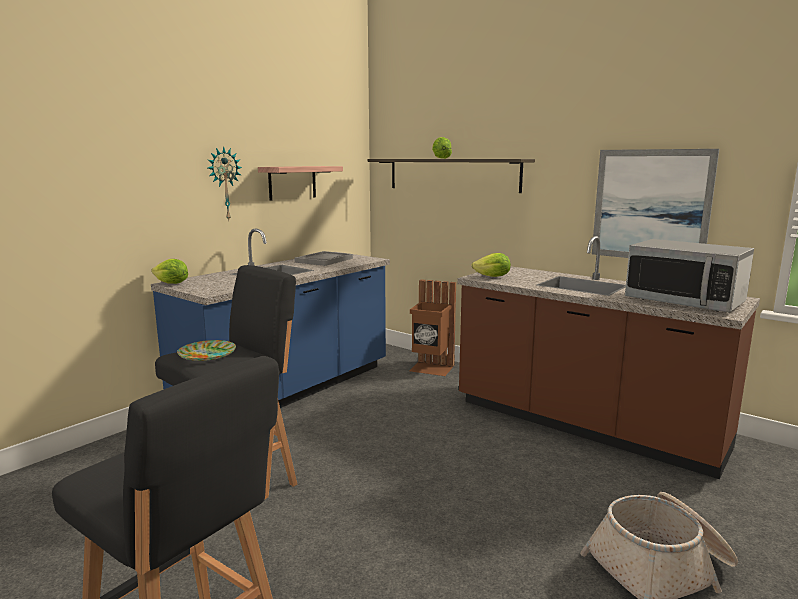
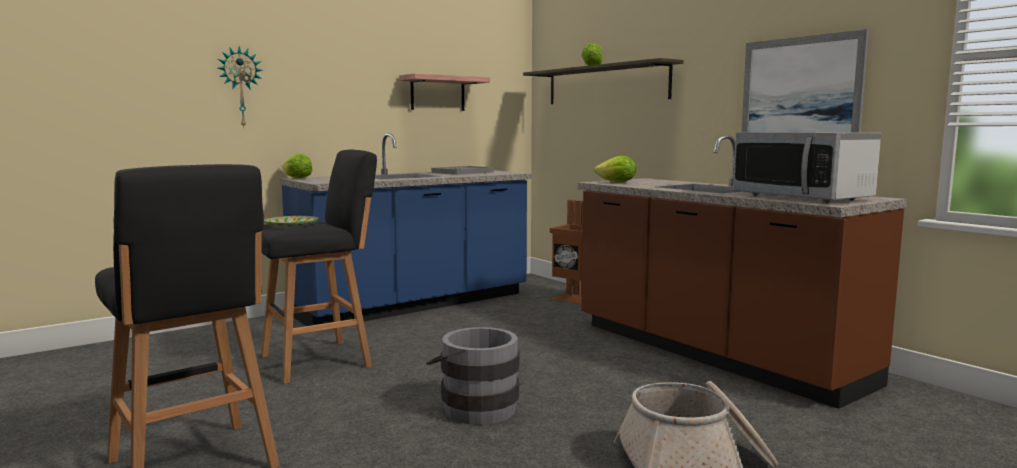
camera: 15 degrees right, 5 degrees down
(224, 184) = (362, 90): wall clock -> wall clock (240, 87)
(429, 528) = (473, 408): none -> grey bucket

